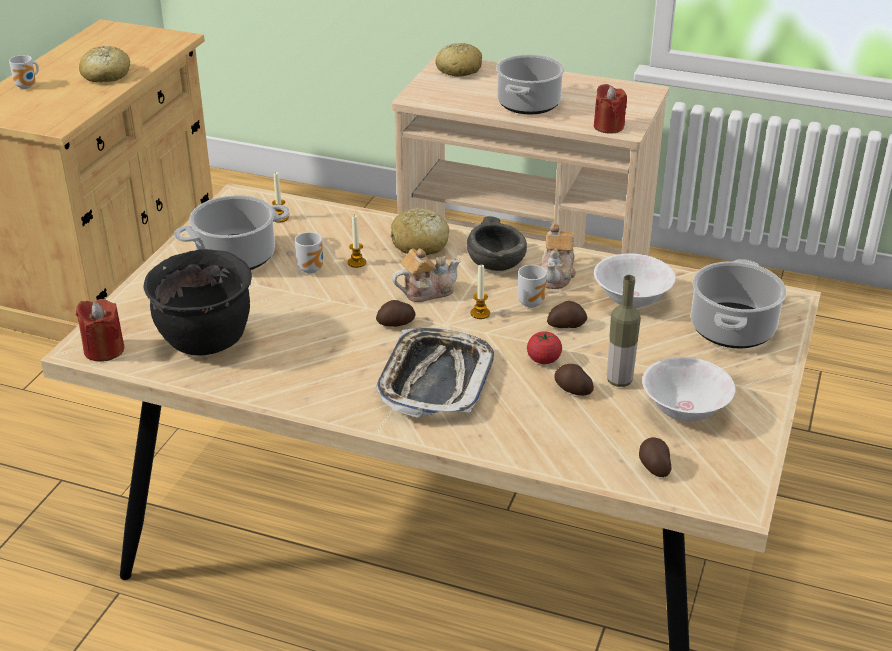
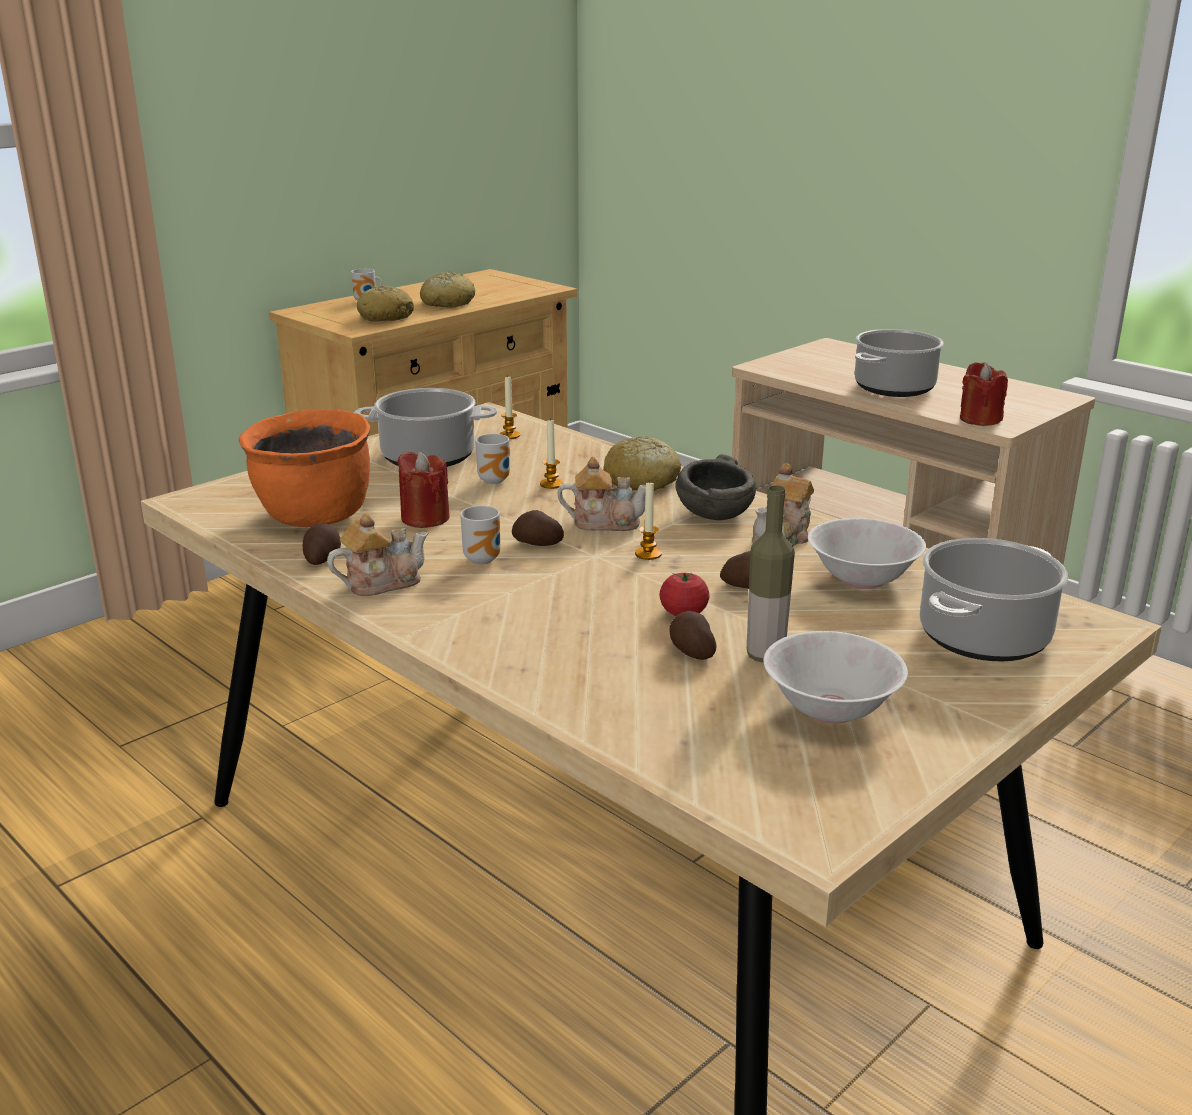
camera: 25 degrees right, 10 degrees down
(104, 350) = (208, 504): red candle -> red candle (425, 518)
(206, 341) = (315, 517): black cooking pot -> orange cooking pot
(317, 390) = (381, 583): none -> teapot
(435, 380) = (526, 603): tray -> none
(459, 69) = (837, 352): bread -> bread (386, 317)
(532, 302) = (724, 556): mug -> mug (485, 559)
(653, 466) = (724, 760): potato -> potato (321, 558)

